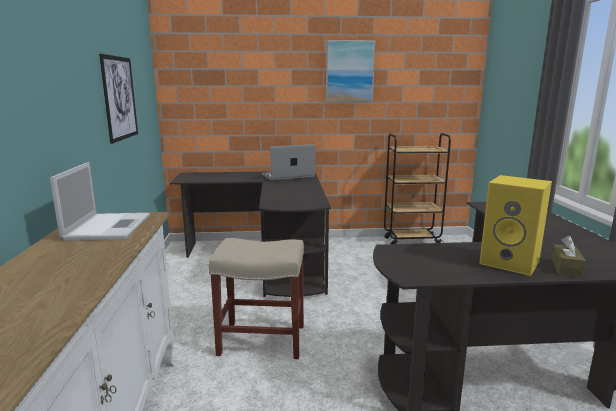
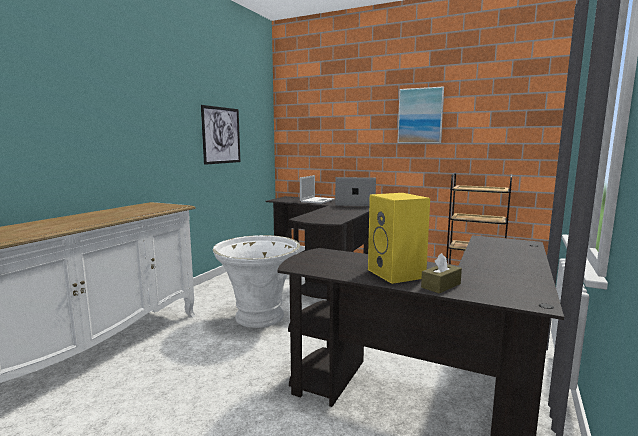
camera: 30 degrees right, 5 degrees down
(109, 226) = (148, 207): laptop -> laptop (317, 200)
(260, 340) = (259, 317): beige stool -> white planter

